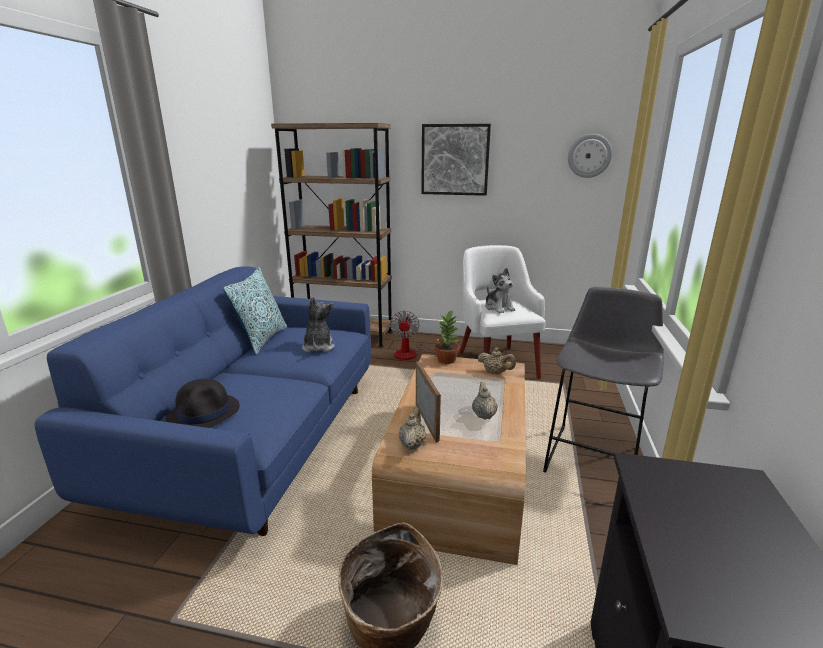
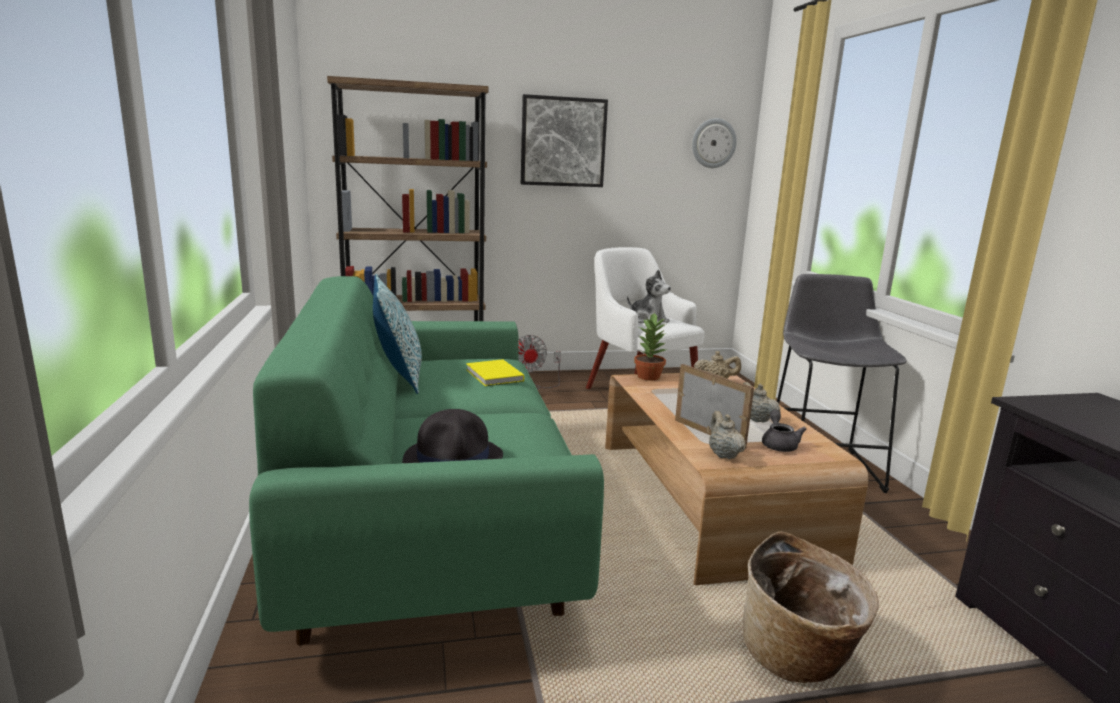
camera: 25 degrees left, 5 degrees down
(258, 440) = (431, 518): blue sofa -> green sofa
(318, 347) = (494, 376): plush toy -> yellow book
(471, 443) = (779, 444): none -> grey teapot

